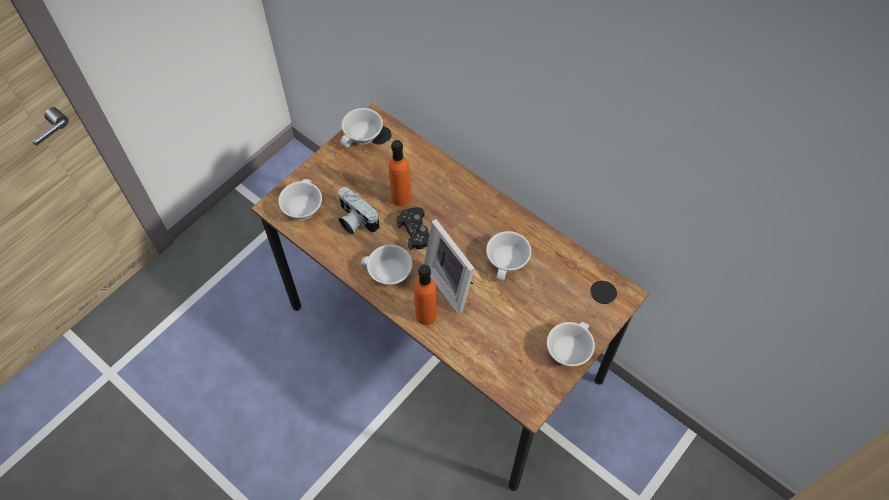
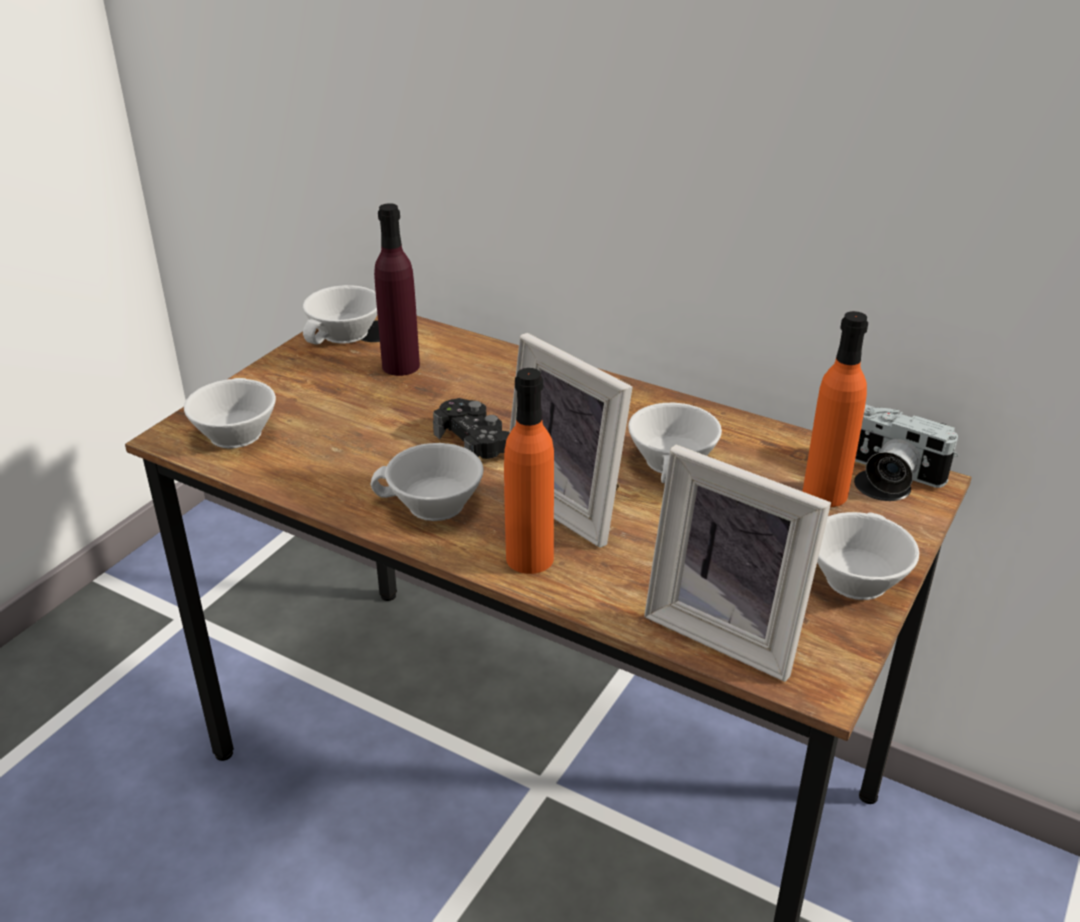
camera: 10 degrees left, 25 degrees down
(355, 221) = (347, 439): camera -> camera (887, 474)
(388, 167) = (401, 366): none -> purple bottle
(401, 197) = (434, 400): orange bottle -> orange bottle (825, 493)
(502, 371) = (728, 629): none -> picture frame

